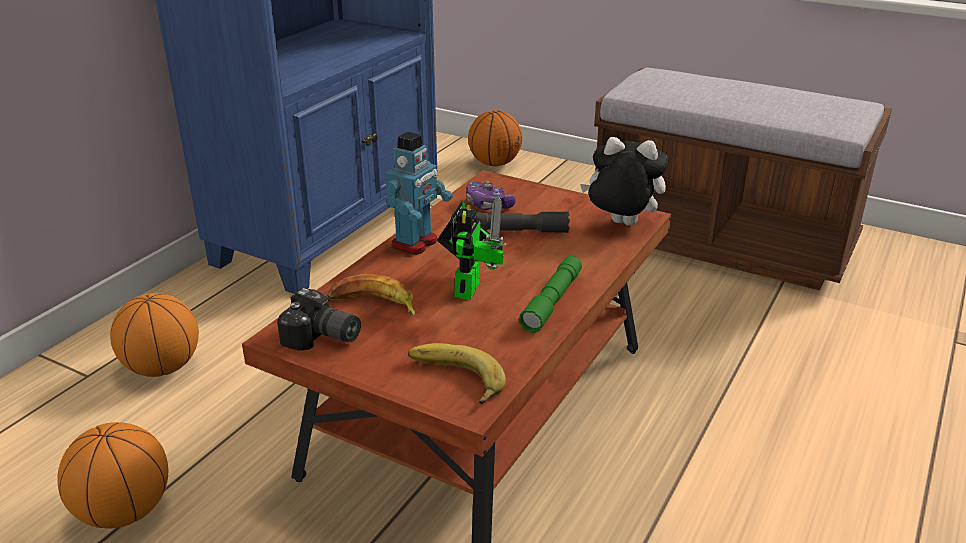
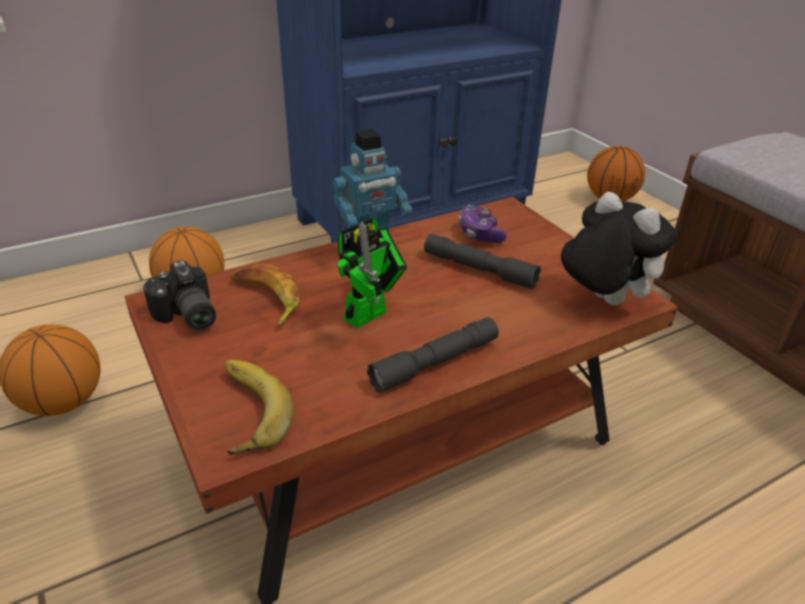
camera: 30 degrees right, 5 degrees up
(552, 301) = (435, 363): green flashlight -> grey flashlight

